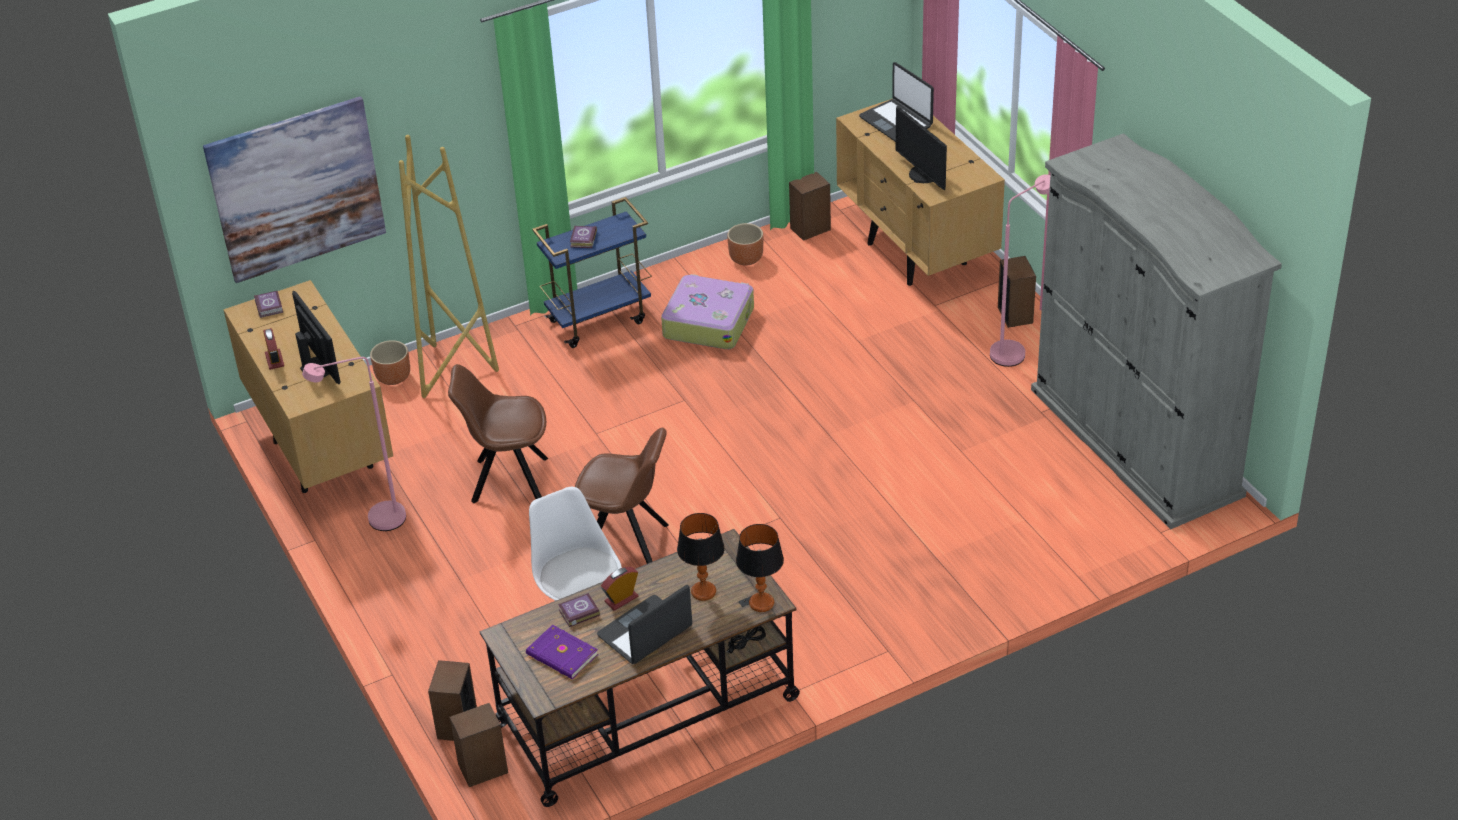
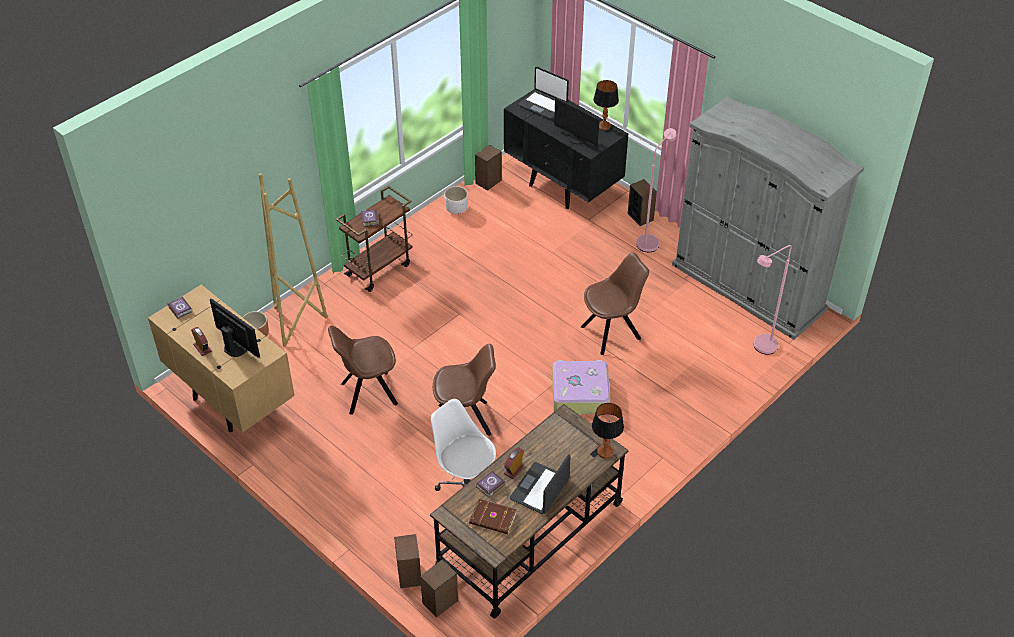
camera: 20 degrees left, 5 degrees up
(296, 189) = (187, 224): picture -> none
(376, 520) = (290, 441): pink floor lamp -> pink floor lamp (760, 348)
(561, 655) = (493, 519): purple book -> brown book
(600, 321) = (380, 269): blue cart -> brown cart
(703, 591) = (564, 452): table lamp -> table lamp (604, 126)
(708, 322) = (451, 257): suitcase -> suitcase (579, 393)
(746, 259) = (457, 209): brown planter -> white planter
(893, 467) = (611, 333): none -> brown chair
(917, 255) = (563, 187): beige dresser -> black dresser

